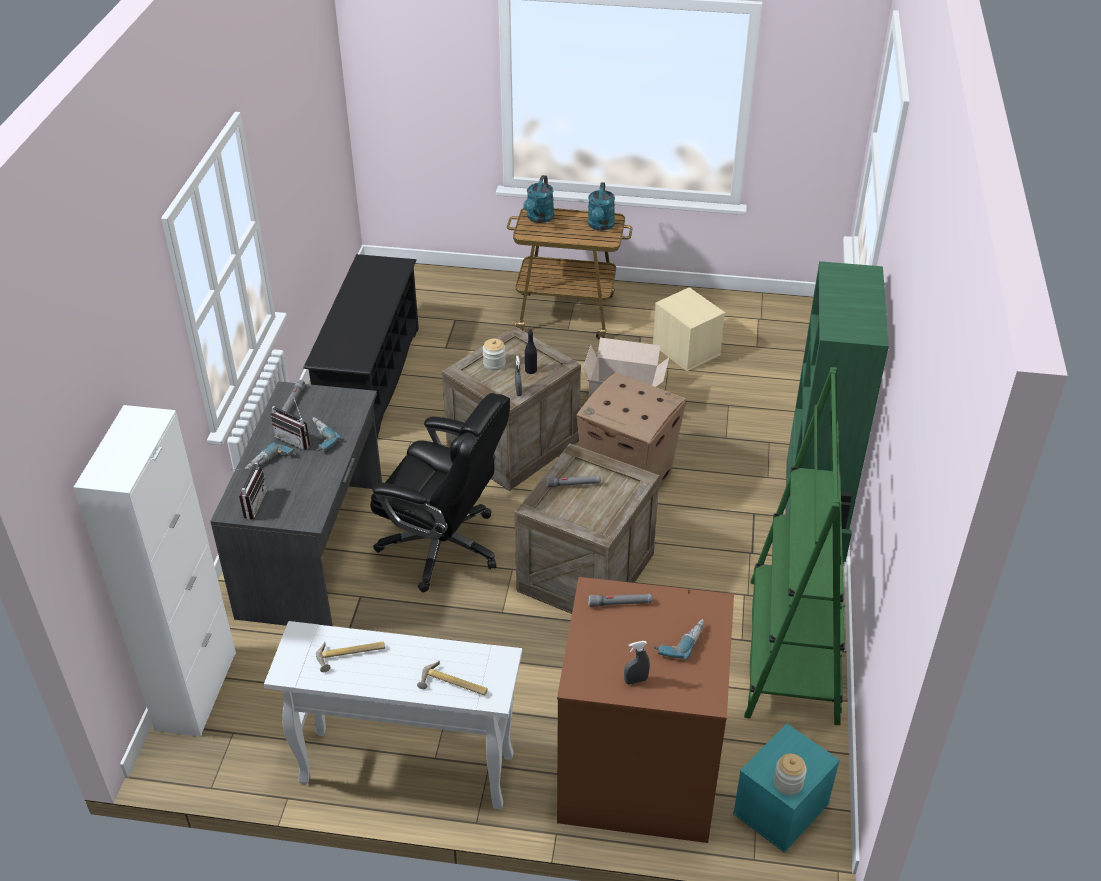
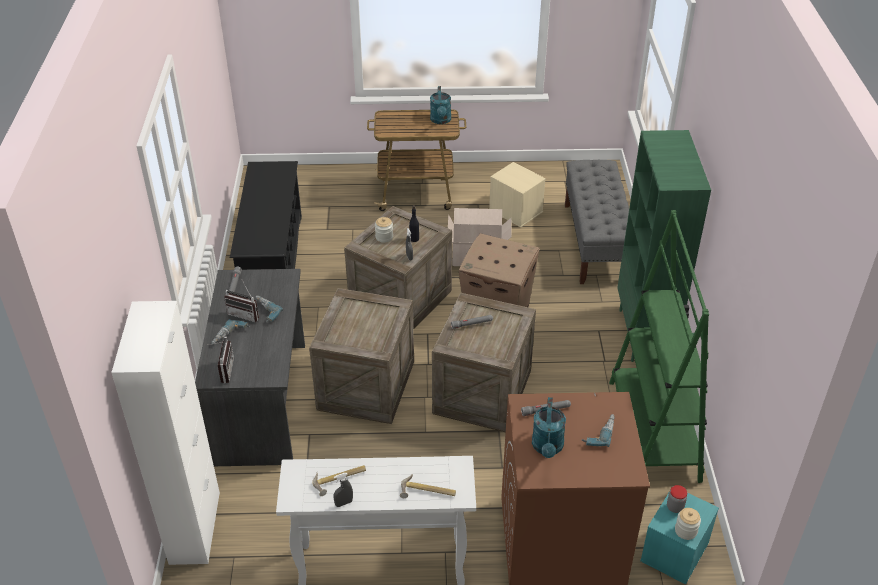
camera: 10 degrees left, 0 degrees up
(444, 546) = (366, 386): black office chair -> crate
(539, 218) = (391, 119): turquoise watering can -> turquoise watering can (547, 448)
(636, 680) = (574, 467): grey spray bottle -> grey spray bottle (344, 503)
(777, 401) = (595, 243): none -> grey bench
(781, 751) = (675, 507): none -> jar

